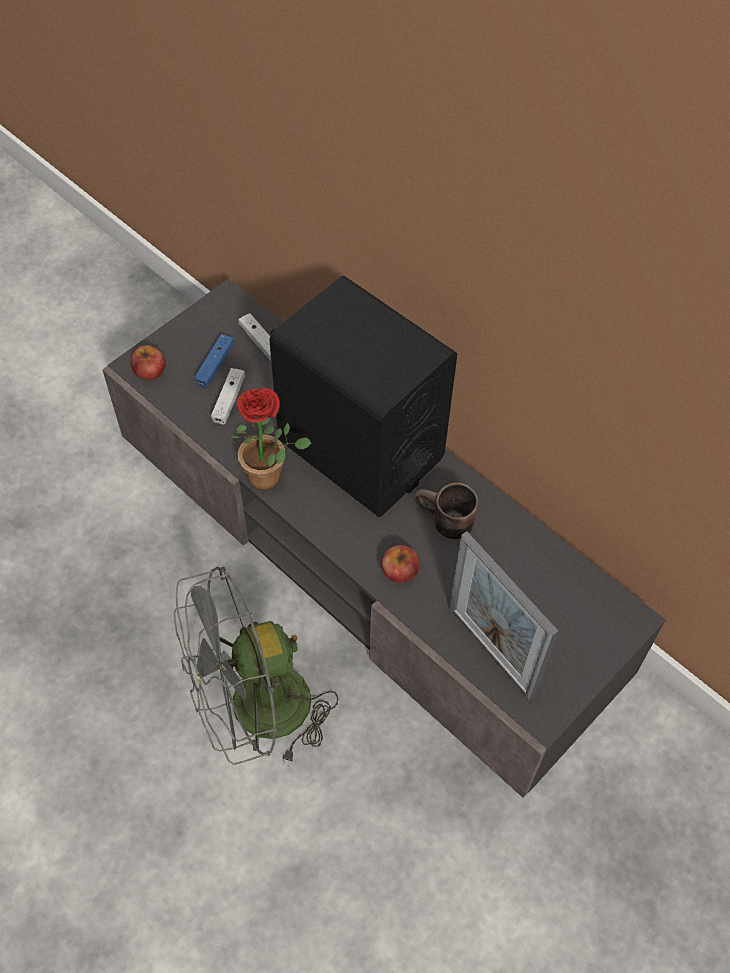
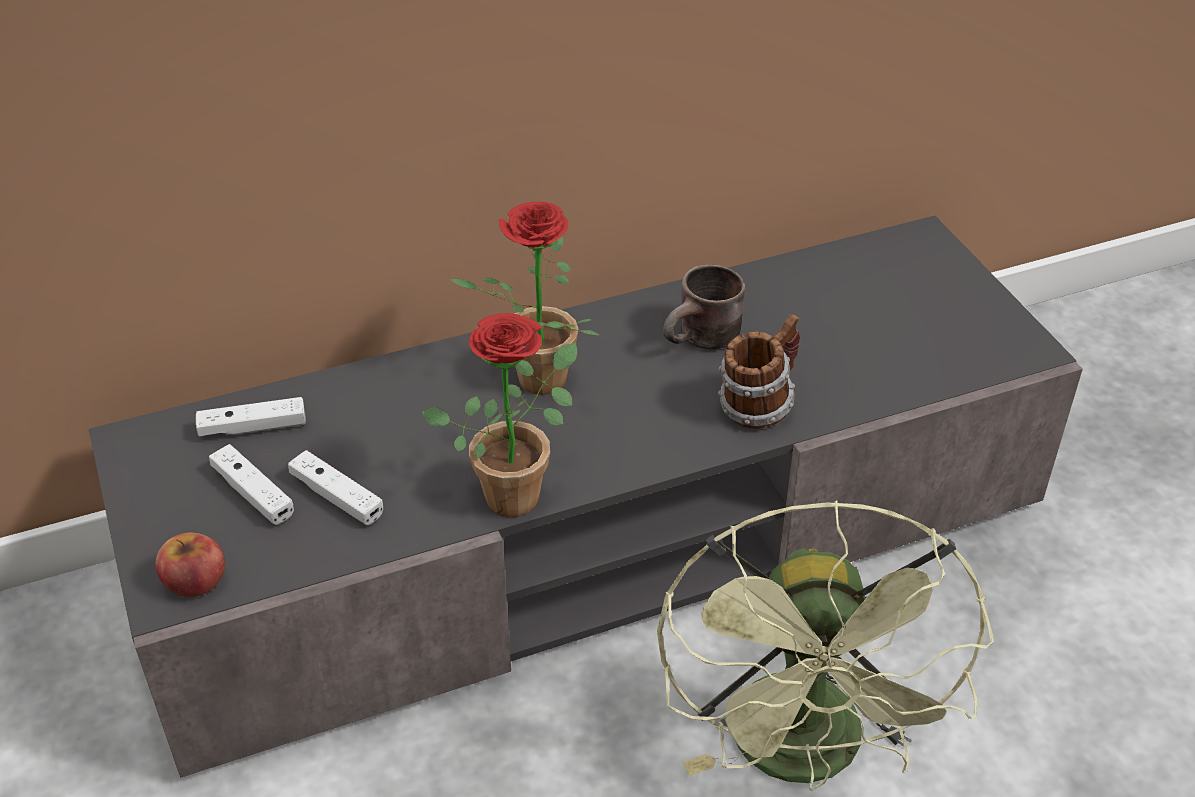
camera: 65 degrees left, 15 degrees down
(215, 365) = (253, 493): blue game controller -> white game controller
(254, 712) = (805, 757): grey fan -> green fan
(360, 449) = (532, 382): black speaker -> potted plant
(399, 570) = (758, 405): apple -> mug
(490, 651) = (922, 363): picture frame -> none

